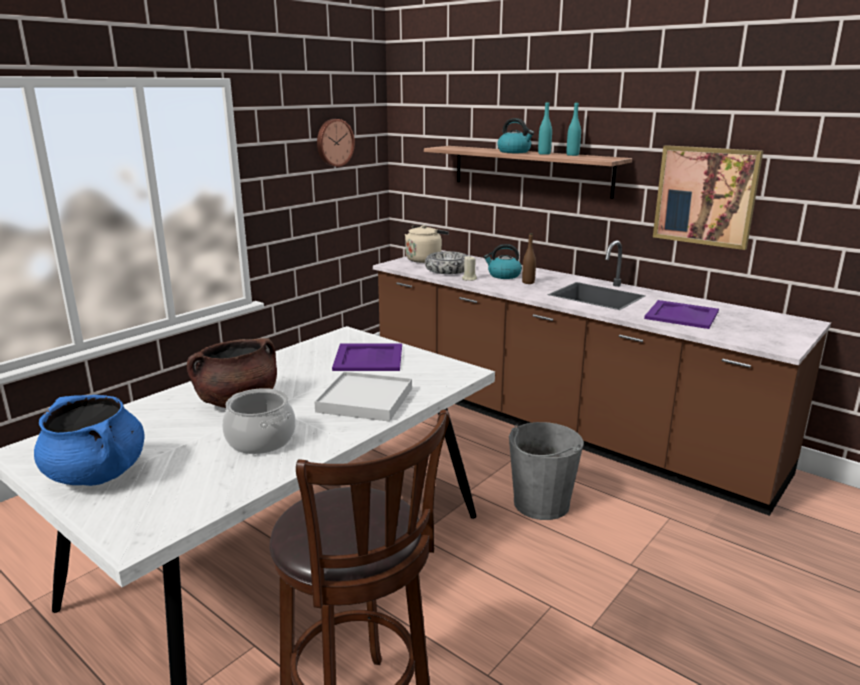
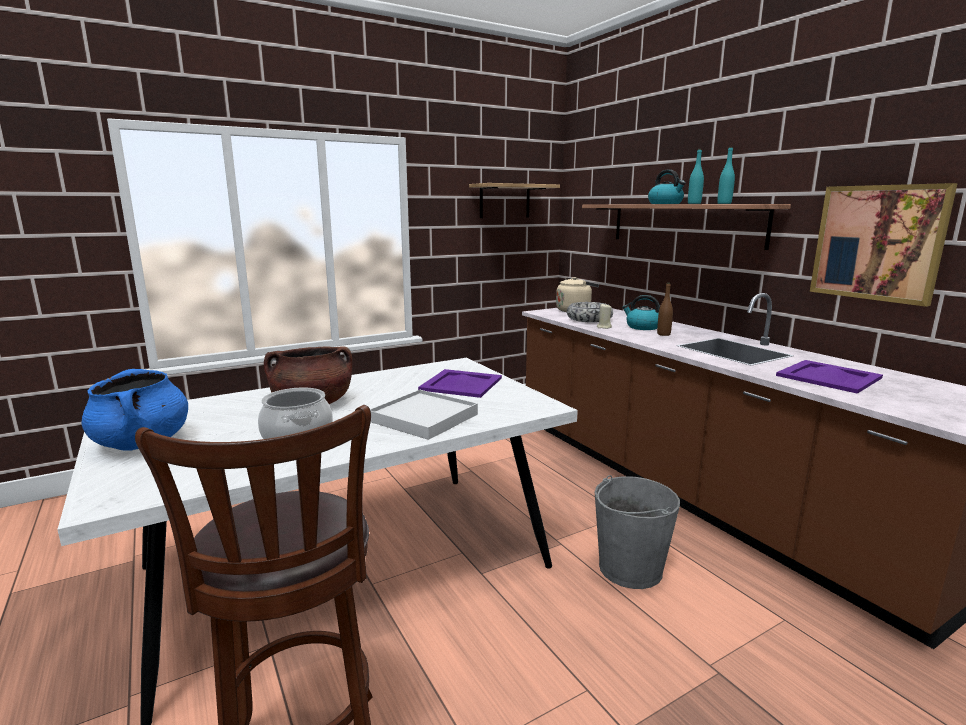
camera: 20 degrees right, 5 degrees down
(334, 142) = (504, 201): wall clock -> shelf

